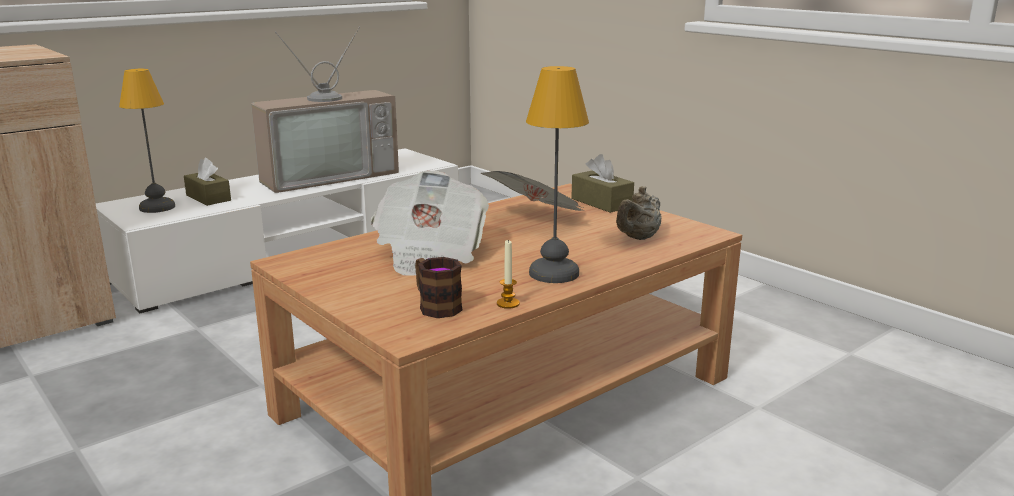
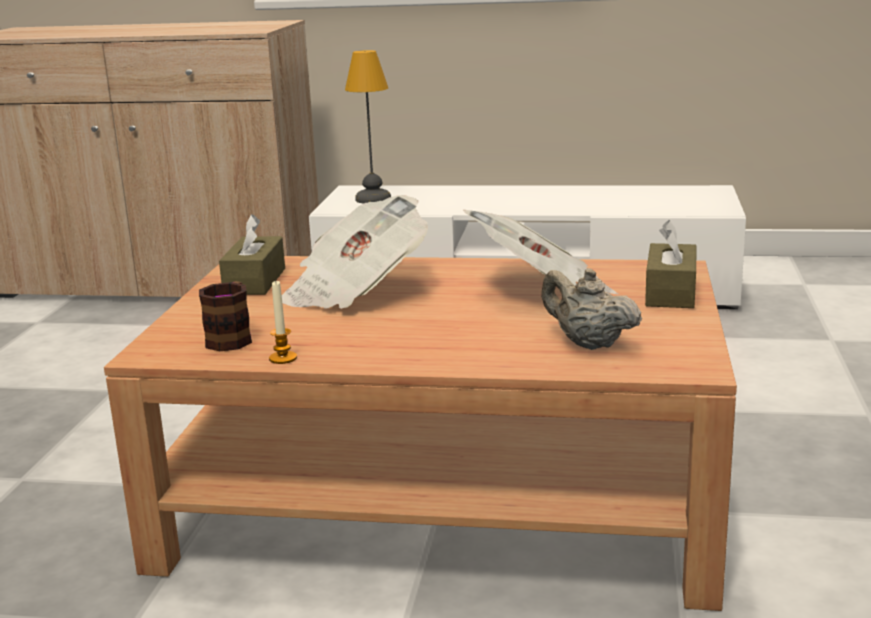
camera: 50 degrees right, 0 degrees up
(208, 198) = (427, 199): brown tissue box -> brown tissue box (255, 281)
(327, 175) = (577, 200): television -> none
(555, 273) = (400, 347): table lamp -> none
(638, 238) = (588, 344): beige teapot -> beige teapot turned 45 degrees clockwise

